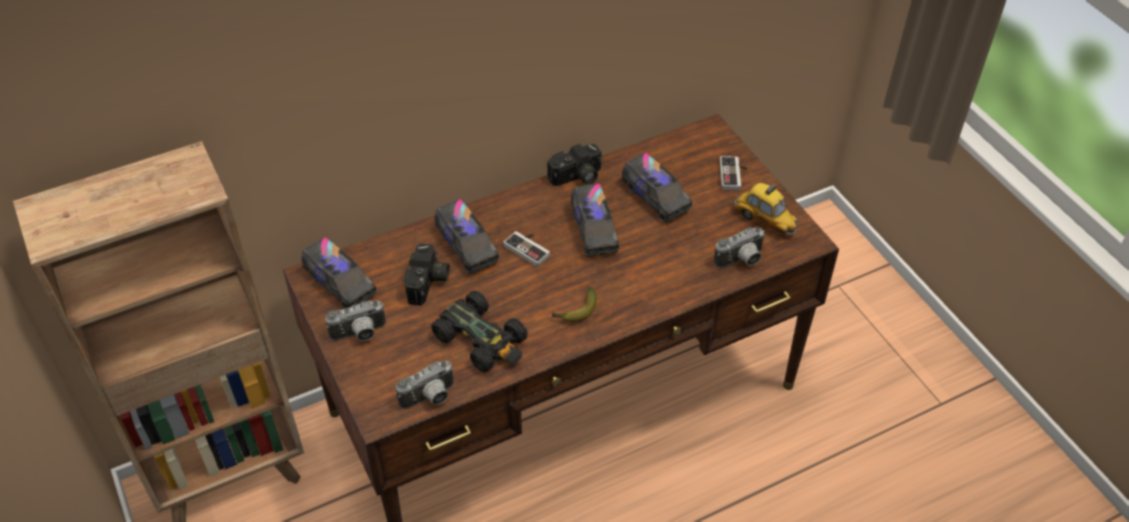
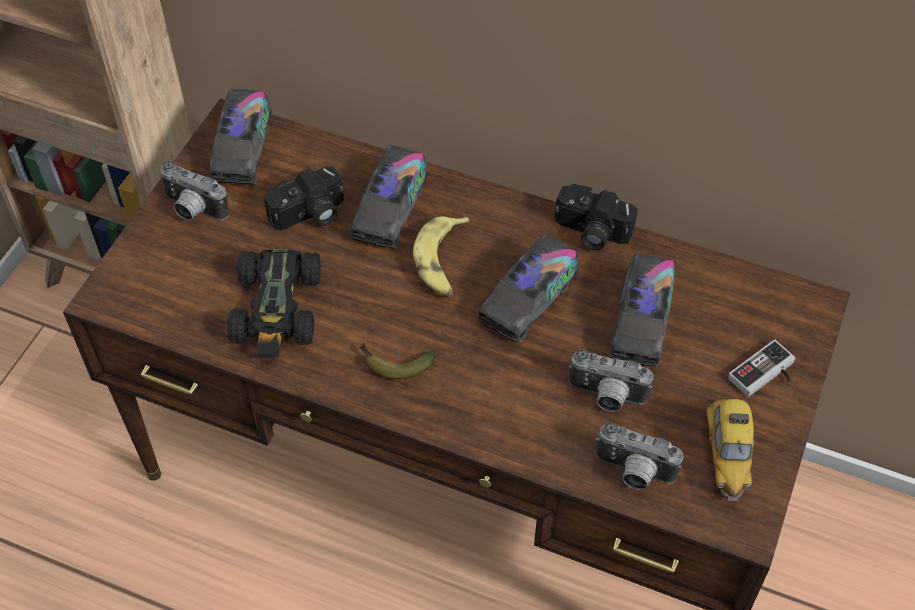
camera: 50 degrees right, 5 degrees up
(430, 399) = (161, 322): camera -> camera (606, 397)
(529, 248) = (442, 263): game controller -> banana

